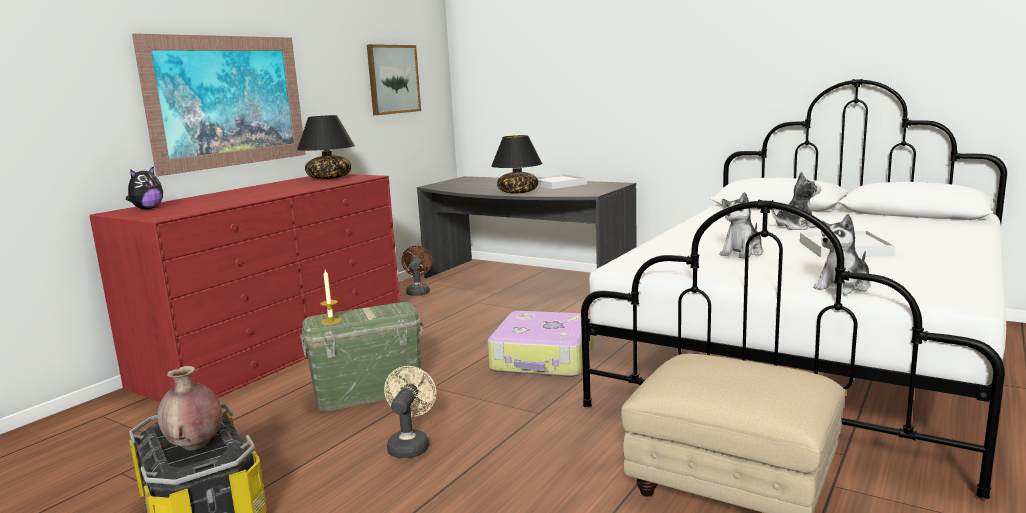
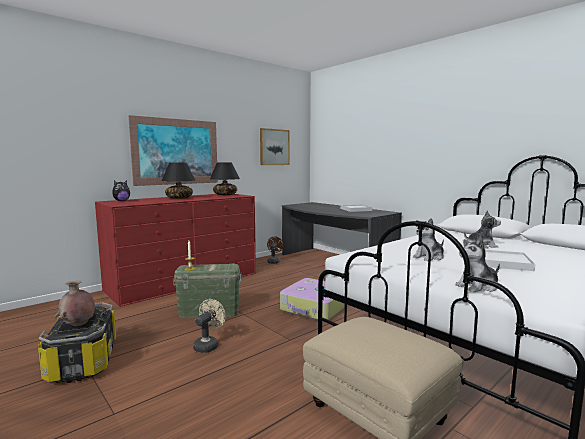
camera: 15 degrees right, 5 degrees down
(518, 192) = (329, 211): black table lamp -> black table lamp (179, 198)

